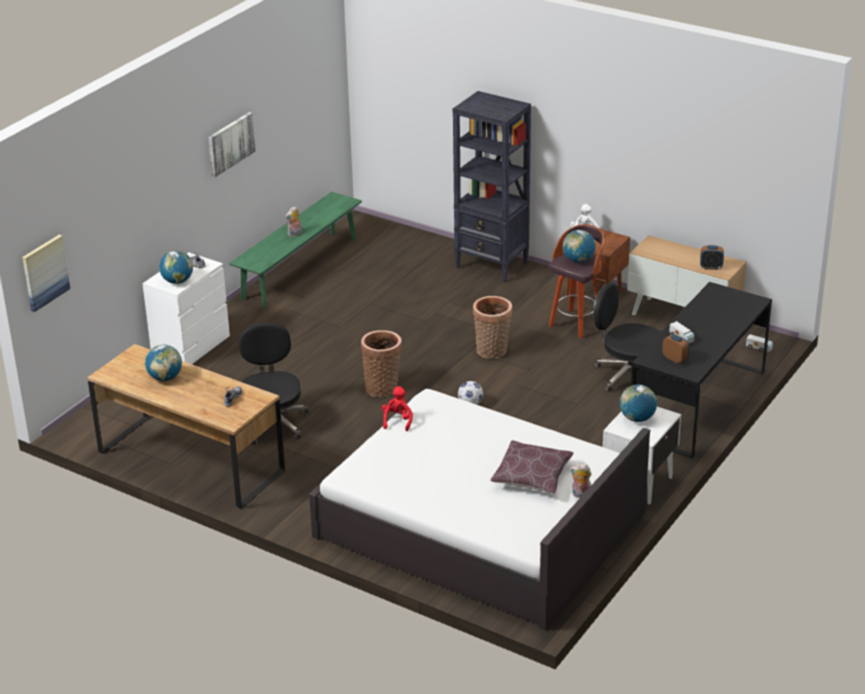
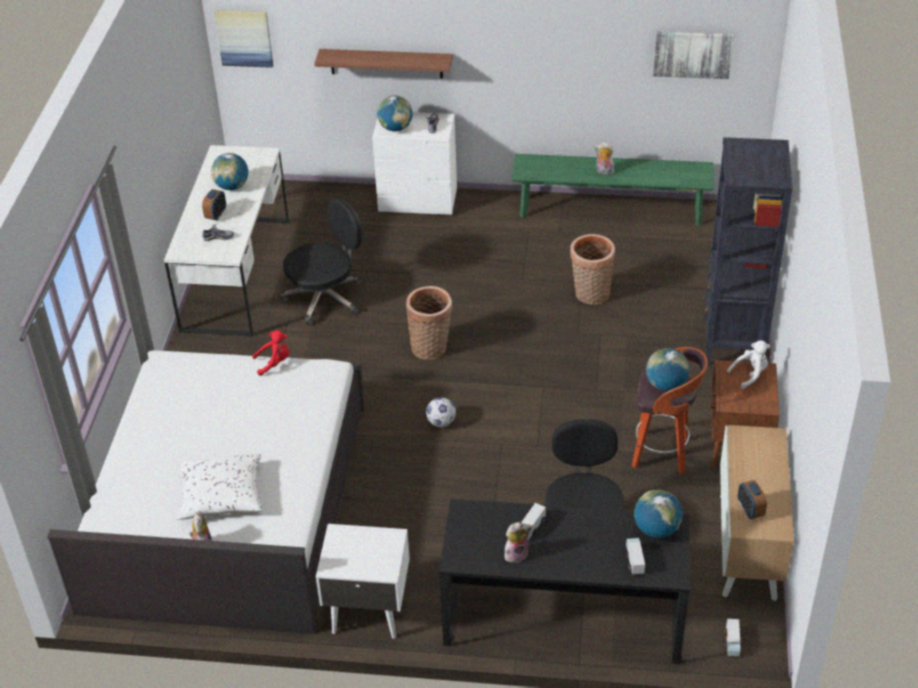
camera: 65 degrees right, 10 degrees up
(141, 233) = (386, 63): none -> shelf
(191, 461) = (236, 274): brown desk -> white desk
(230, 143) = (544, 36): picture -> picture (692, 54)
(492, 352) = (553, 404): basket -> basket (590, 295)
(532, 476) = (221, 495): brown pillow -> white pillow
(637, 418) = (366, 545): globe -> globe (656, 529)
(675, 359) = (480, 535): alarm clock -> alarm clock (216, 215)
(701, 350) = (516, 554): none -> plush toy
(735, 310) = (634, 560): none -> toy truck

